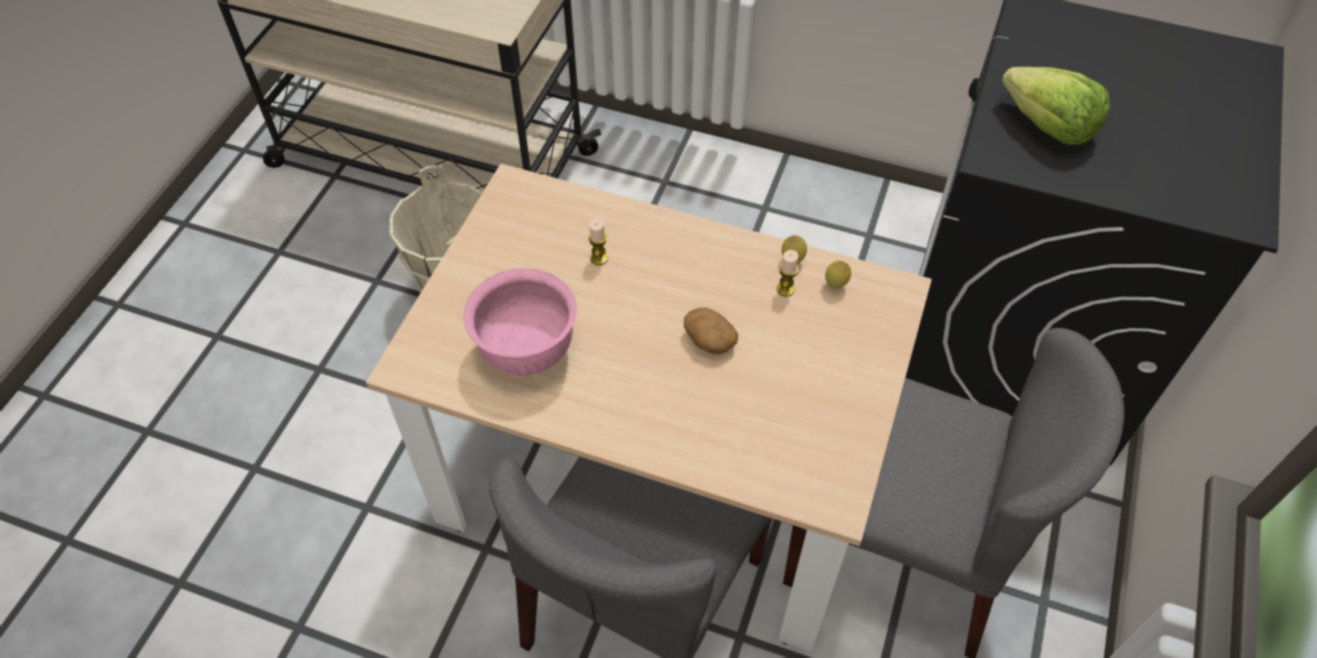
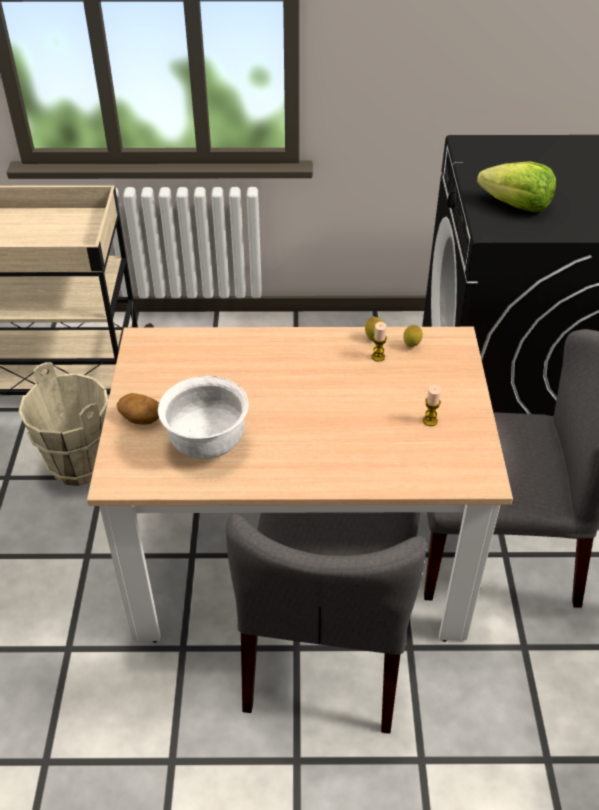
camera: 20 degrees left, 10 degrees down
(527, 350) = (207, 444): pink bowl -> white bowl
(599, 258) = (232, 370): candle -> candle (430, 421)
(709, 340) = (340, 402): potato -> potato (140, 417)

